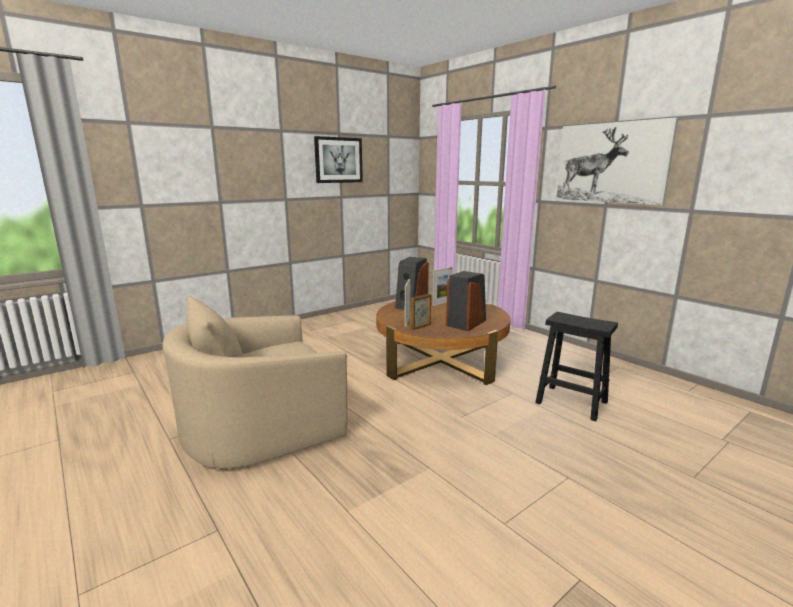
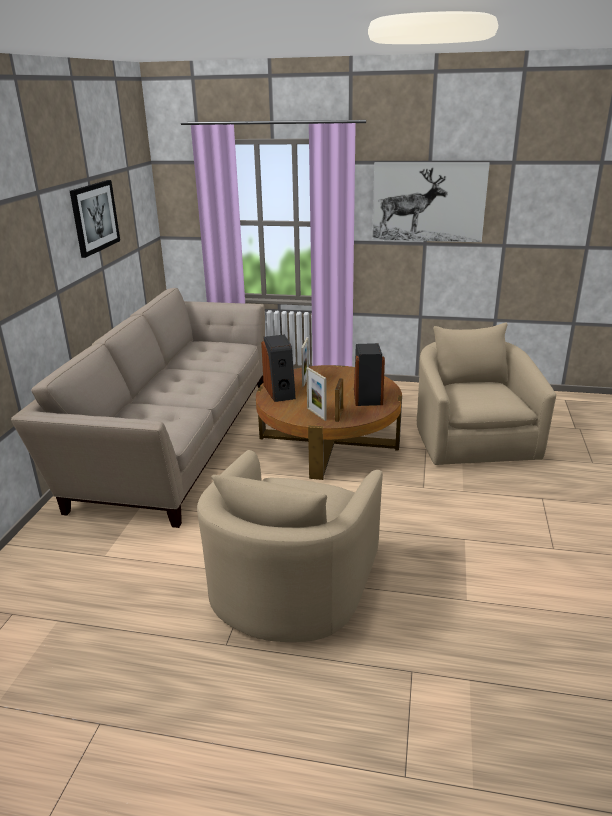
camera: 40 degrees left, 10 degrees up
(348, 326) = (173, 438): none -> beige sofa
(572, 403) = (472, 439): black stool -> beige armchair

